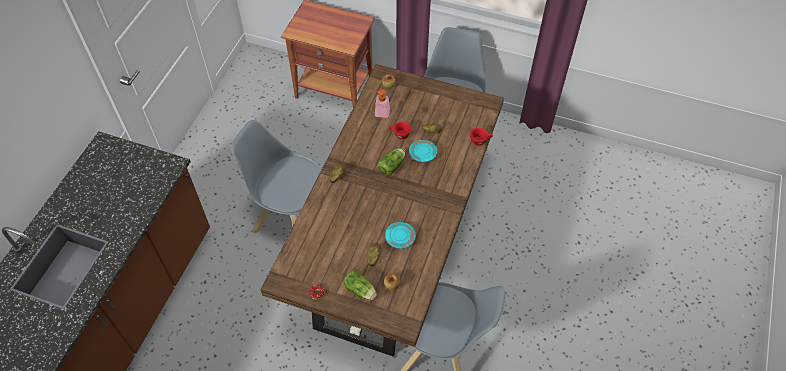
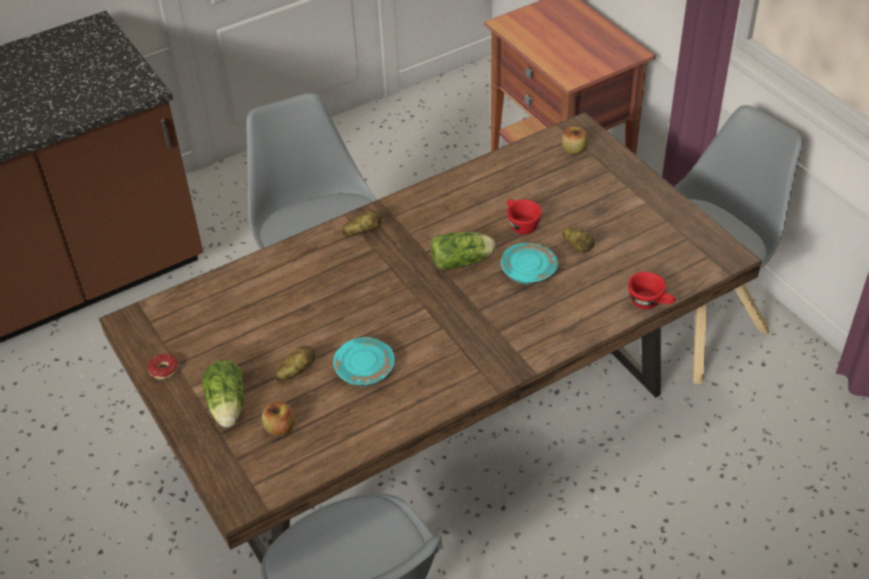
camera: 40 degrees right, 10 degrees down
(379, 112) = (519, 178): soap dispenser -> none

